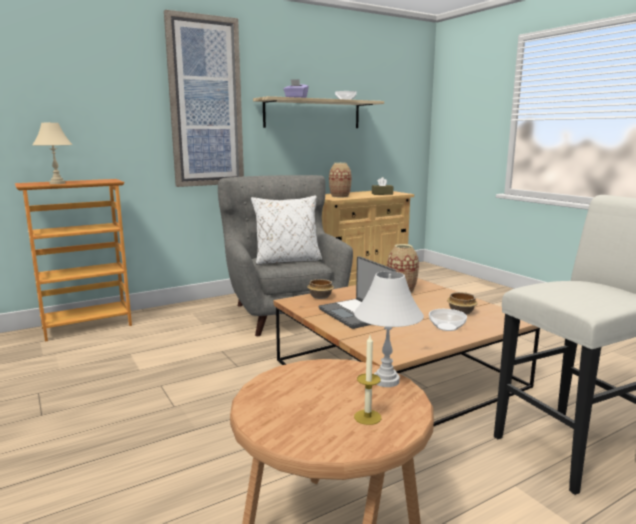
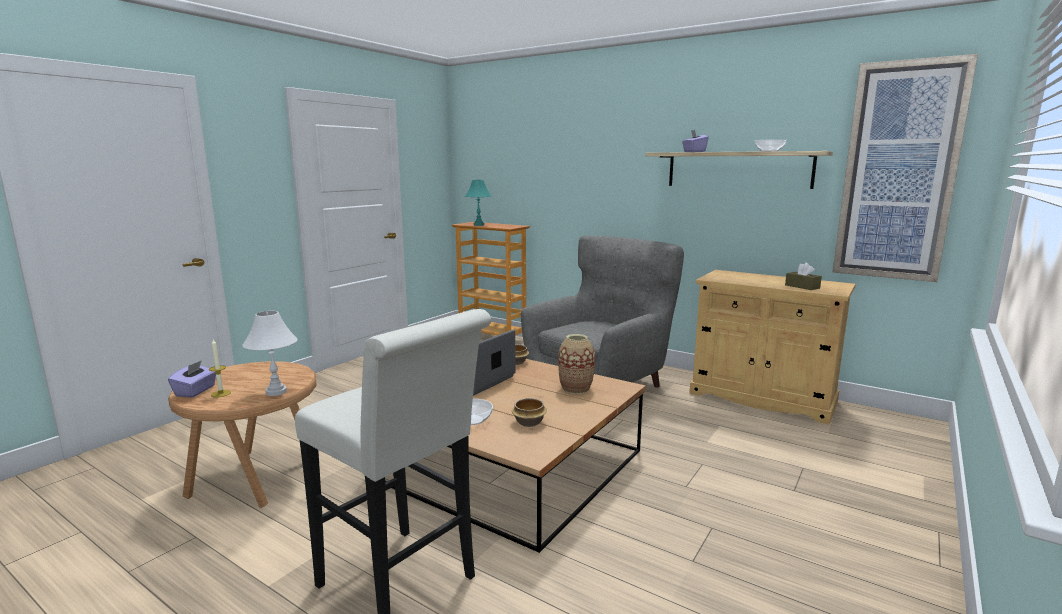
camera: 65 degrees right, 0 degrees up
(57, 183) = (479, 225): beige table lamp -> turquoise table lamp
(205, 103) = (610, 160): picture -> picture (898, 172)
(287, 261) = (589, 330): white pillow -> none
(340, 196) = (733, 278): vase -> none
(342, 438) = (196, 391): none -> purple tissue box

